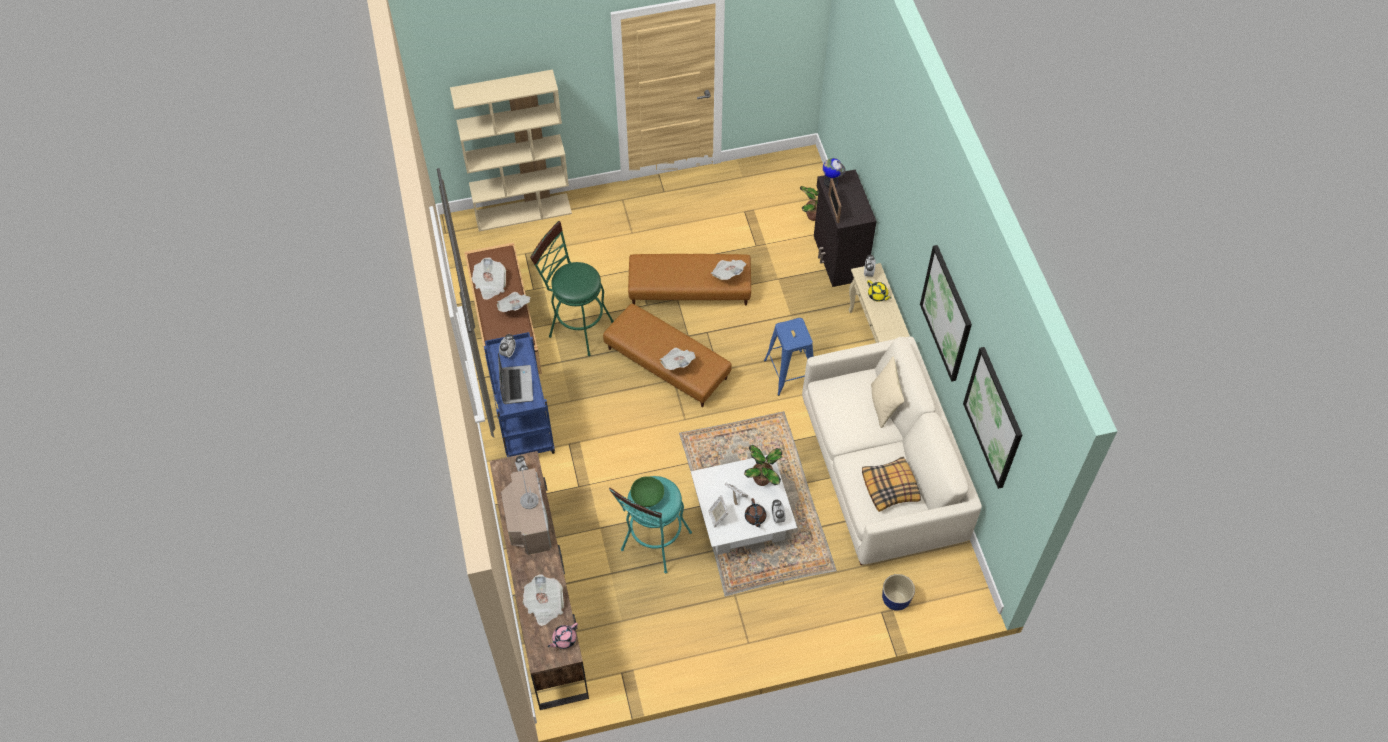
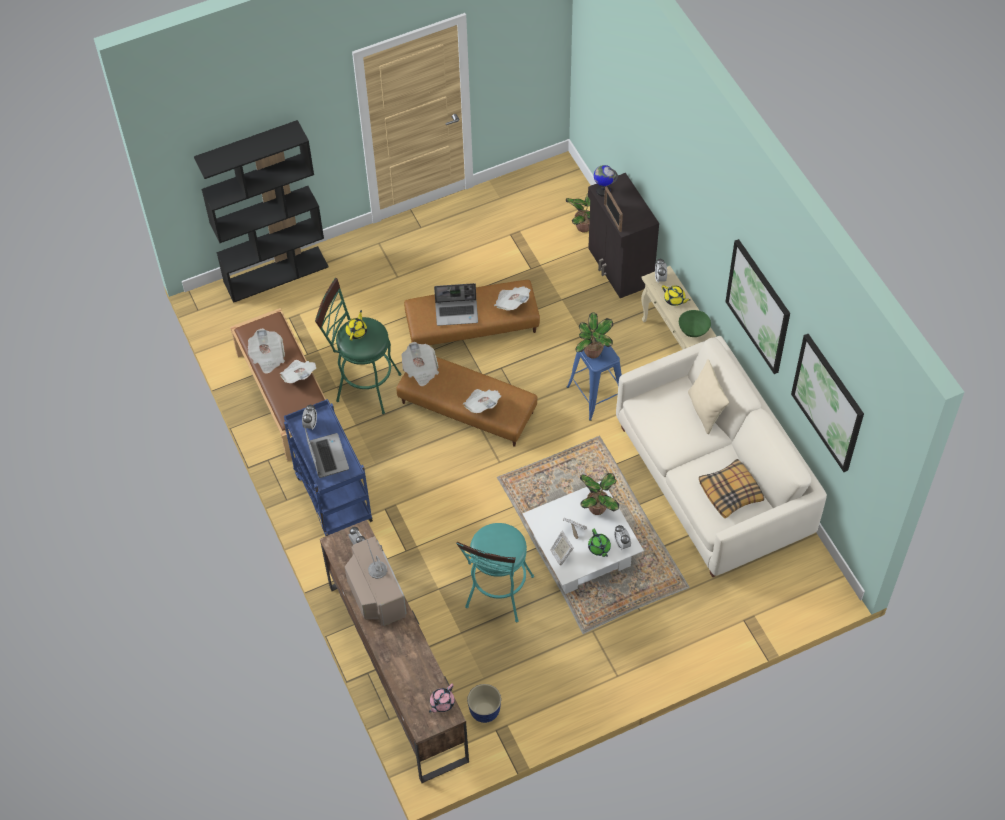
camera: 10 degrees left, 0 degrees up
(523, 212) = (276, 274): beige bookcase -> black bookcase
(544, 605) = (413, 673): newspaper -> newspaper (420, 370)
(572, 274) = (357, 331): none -> yellow teapot
(648, 497) = (491, 545): green bowl -> green bowl (694, 329)
(675, 274) = (457, 312): none -> laptop
(755, 517) = (599, 548): brown teapot -> green teapot
(788, 332) = (593, 353): none -> potted plant
(896, 600) = (755, 606): planter -> planter (485, 712)

